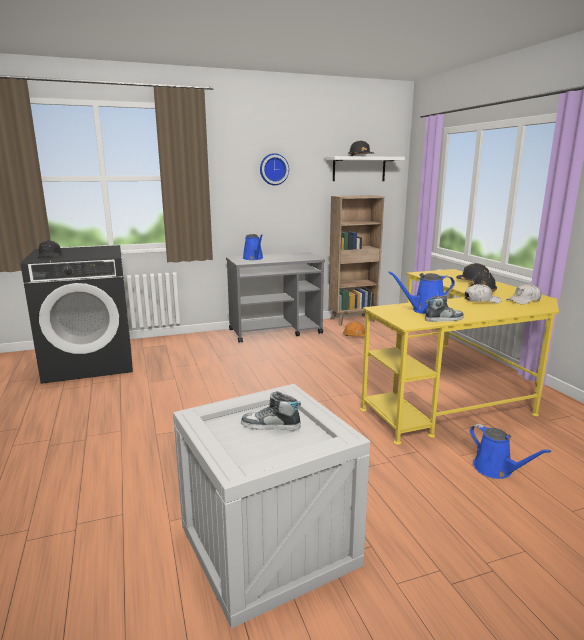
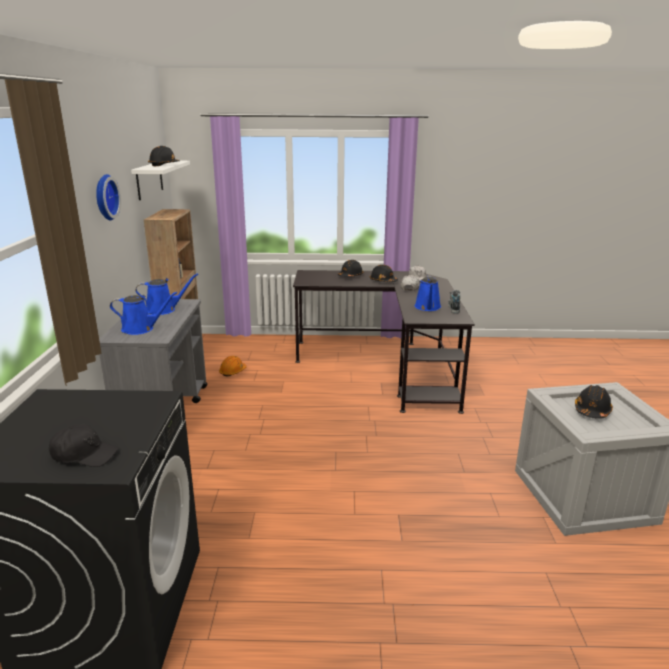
camera: 70 degrees left, 5 degrees up
(271, 425) = (592, 410): shoe -> black hard hat
(455, 389) = (387, 365): yellow desk -> black desk
(496, 469) = (503, 390): blue watering can -> blue watering can (164, 310)

